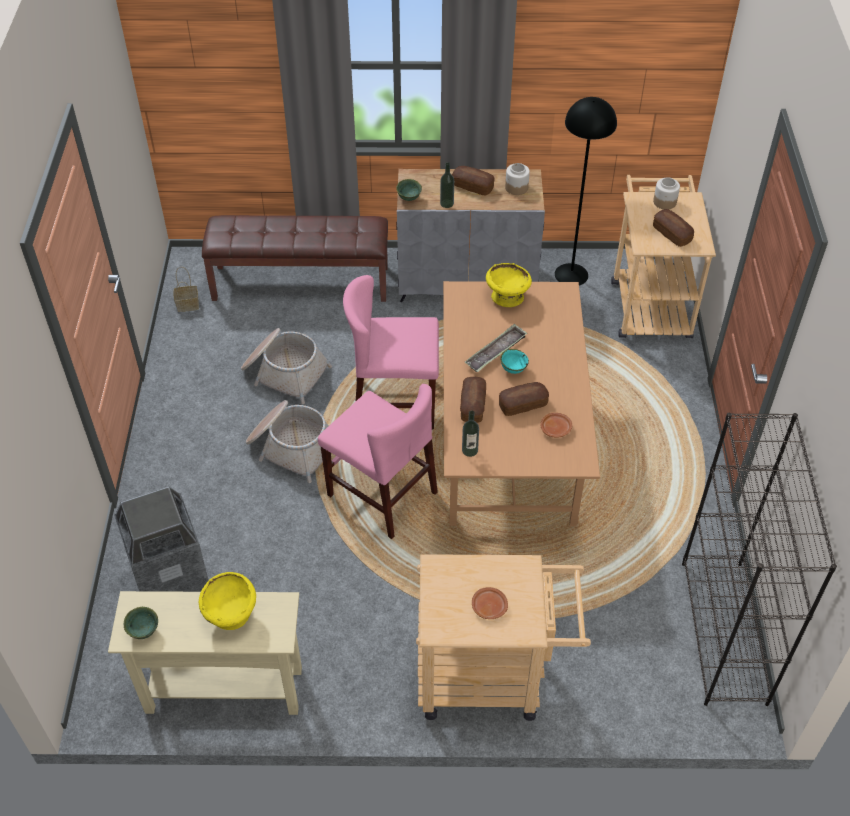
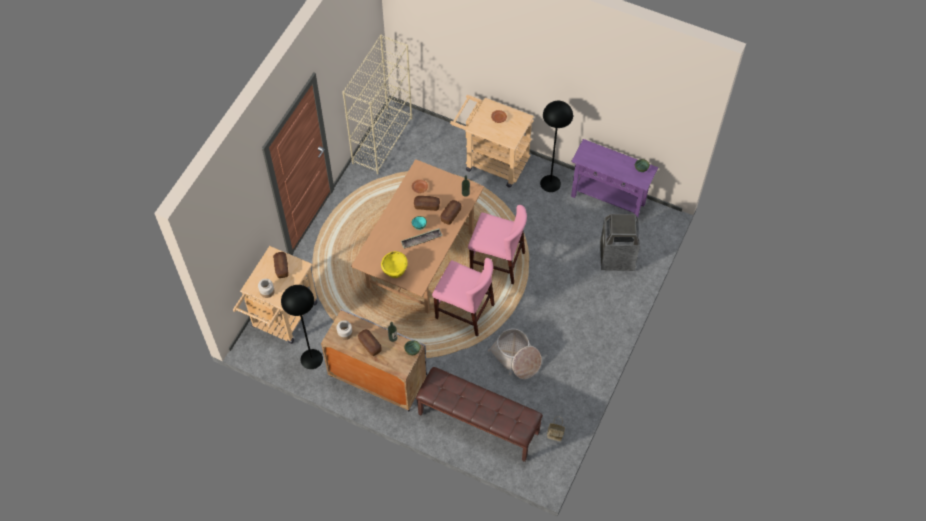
camera: 155 degrees left, 10 degrees up
(224, 690) = (608, 200): beige console table -> purple console table
(231, 615) = (603, 162): yellow bowl -> none
(291, 446) = (531, 307): basket -> none
(353, 678) = (550, 183): none -> black floor lamp
(382, 494) = (497, 262): pink chair -> pink chair turned 135 degrees clockwise
(724, 632) = (382, 140): black bookcase -> beige bookcase

